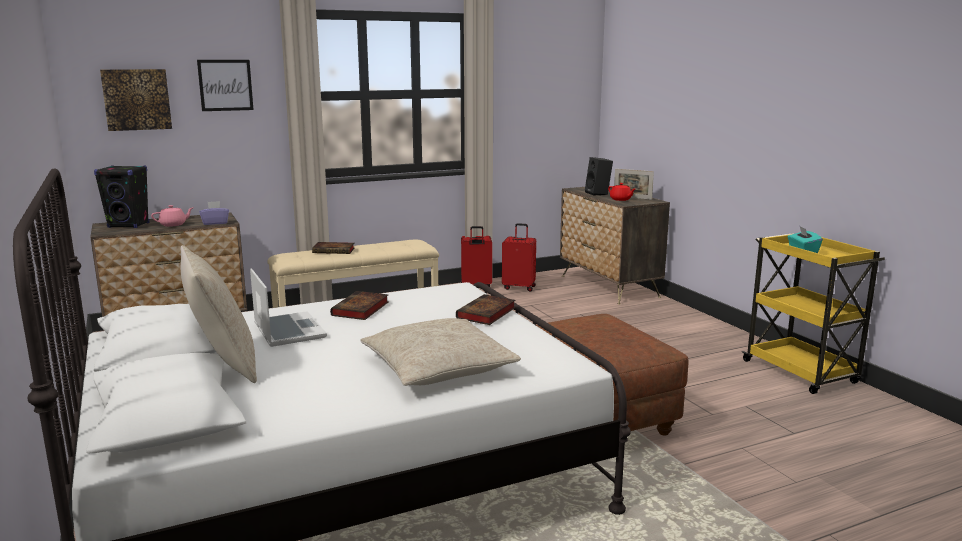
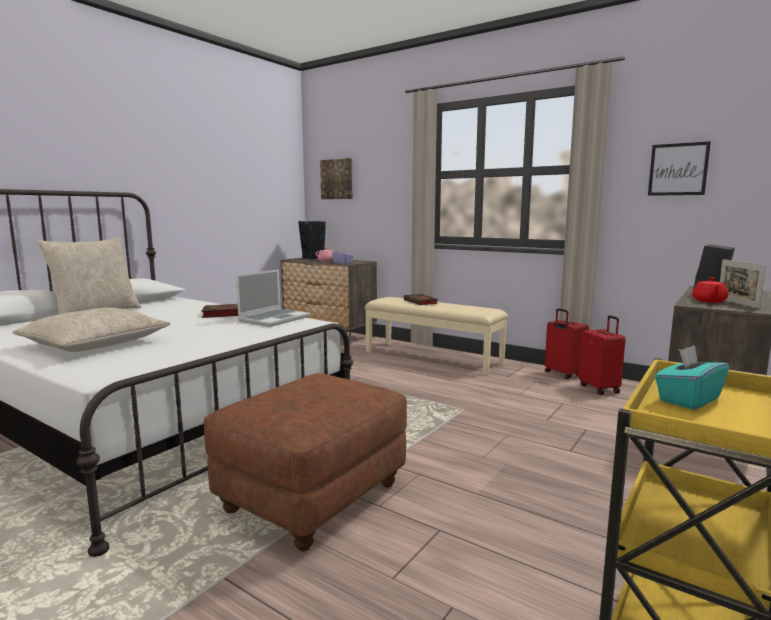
camera: 60 degrees right, 5 degrees down
(225, 85) = (383, 168): picture -> picture (678, 169)
(287, 331) = (167, 311): laptop -> laptop (274, 319)
(486, 314) = (236, 335): book -> none

